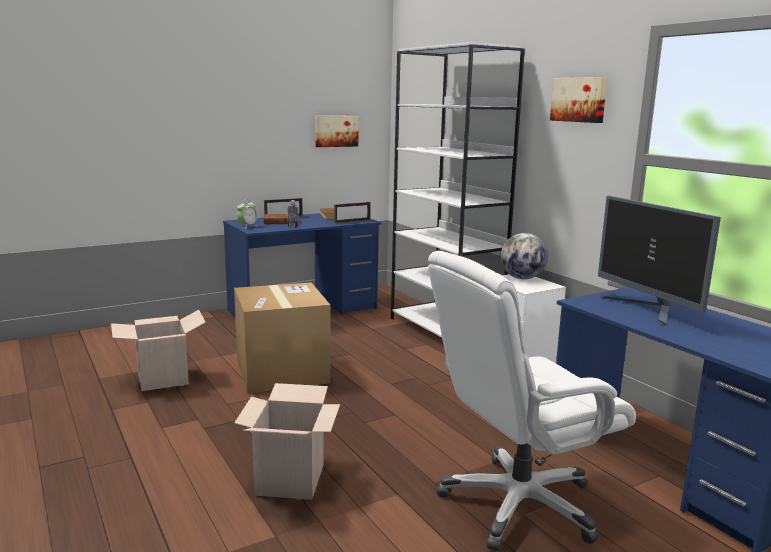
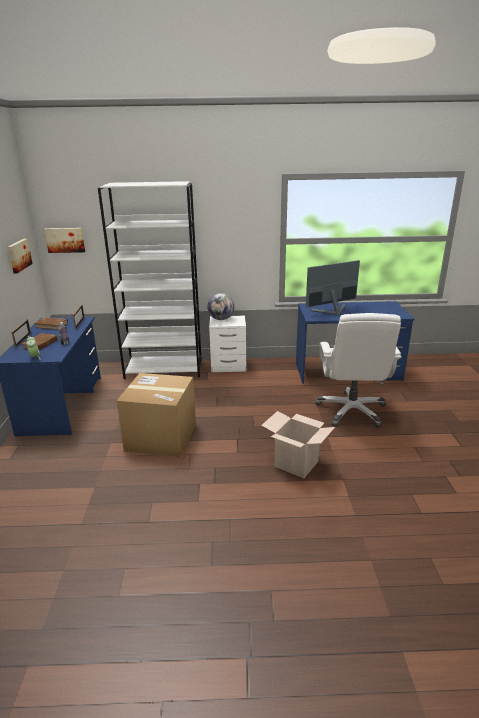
camera: 60 degrees left, 10 degrees up
(163, 379) = (119, 490): cardboard box -> none
(579, 99) = (238, 213): picture -> picture (65, 240)
(648, 310) = (332, 311): monitor -> monitor turned 150 degrees clockwise

